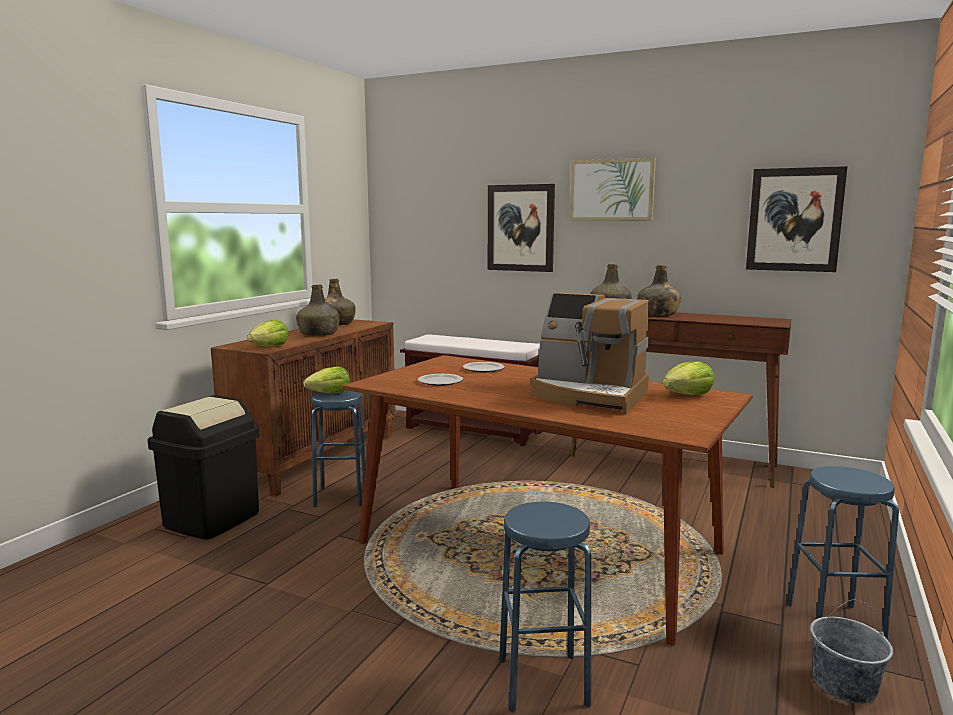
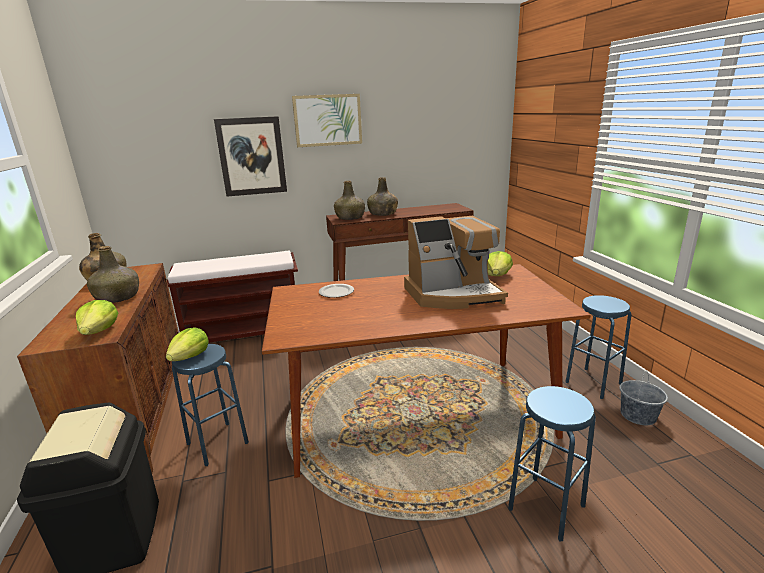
camera: 40 degrees left, 10 degrees up
(440, 382) = (335, 317): plate -> none
(794, 220) = (452, 137): picture -> none

